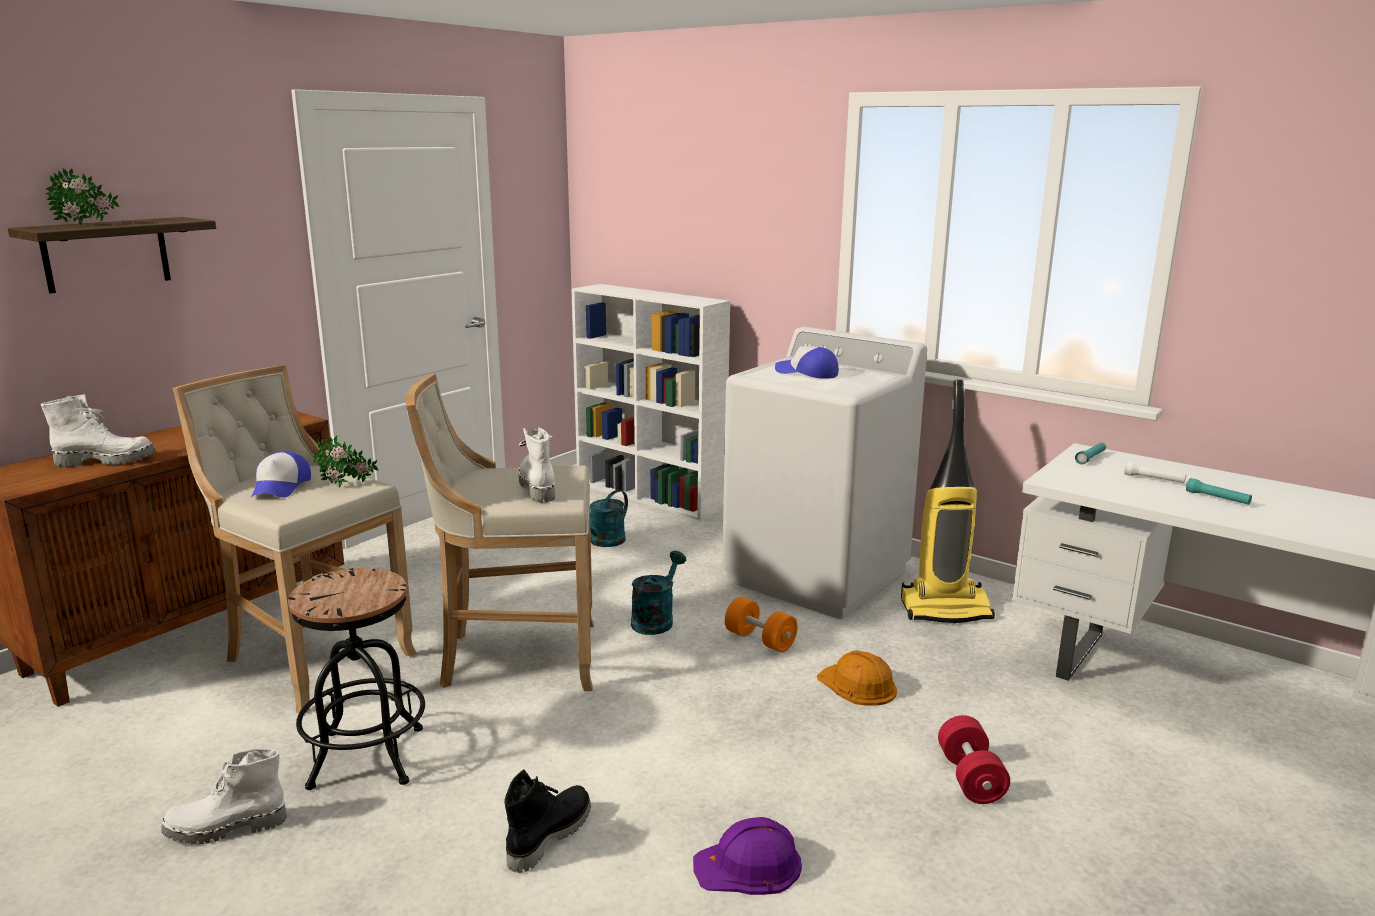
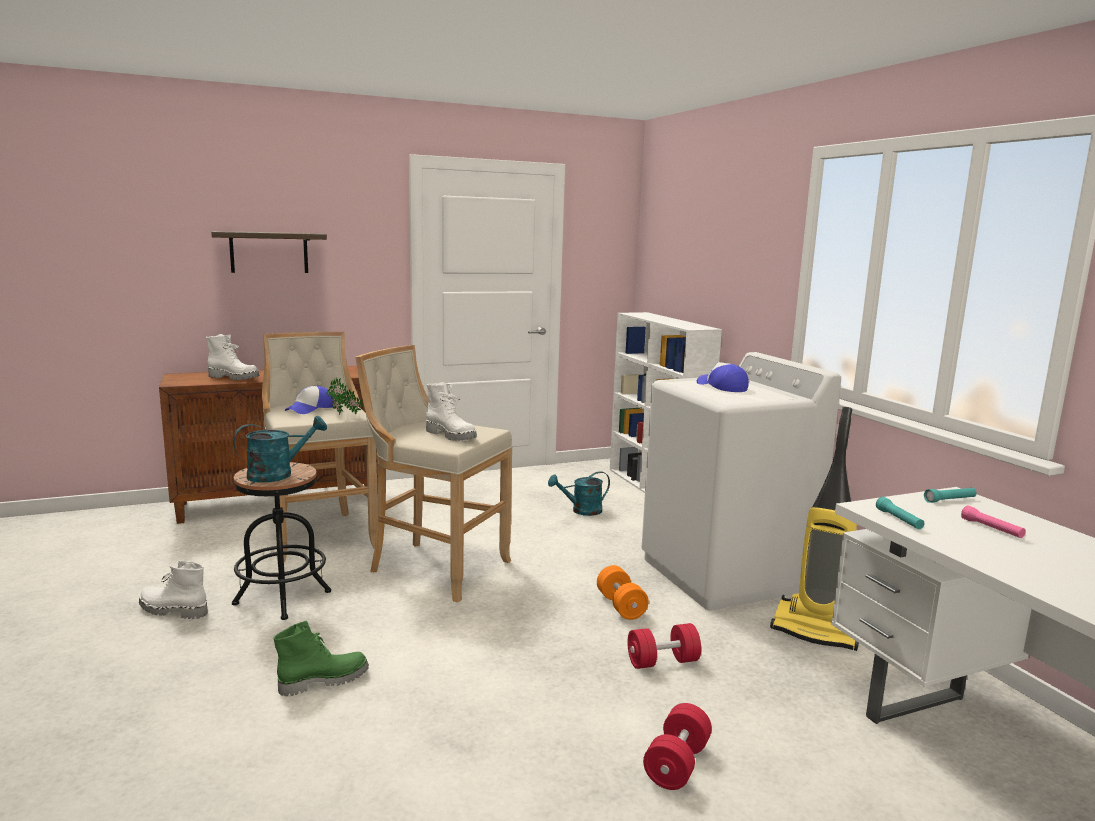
camera: 30 degrees right, 5 degrees down
(87, 224) = (254, 231): potted plant -> none
(536, 487) = (452, 436): white boot -> white boot turned 120 degrees clockwise
(548, 836) = (323, 680): black boot -> green boot
(656, 620) = (558, 570): turquoise watering can -> turquoise watering can (278, 474)
(749, 866) = (423, 753): purple hard hat -> none
(857, 685) = (662, 662): orange hard hat -> red dumbbell
(1154, 479) = (991, 529): white flashlight -> pink flashlight
(1217, 498) = (1040, 559): turquoise flashlight -> turquoise flashlight (899, 520)

